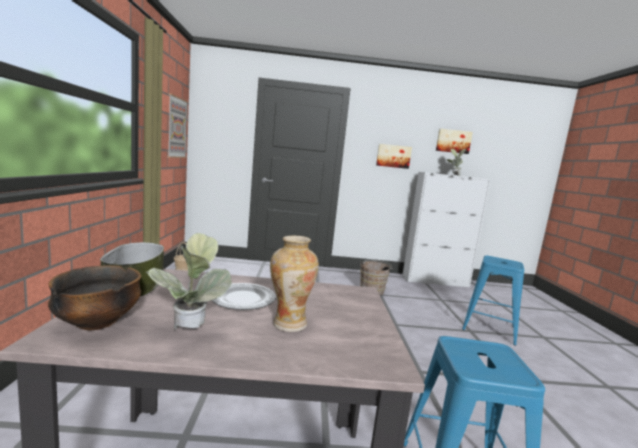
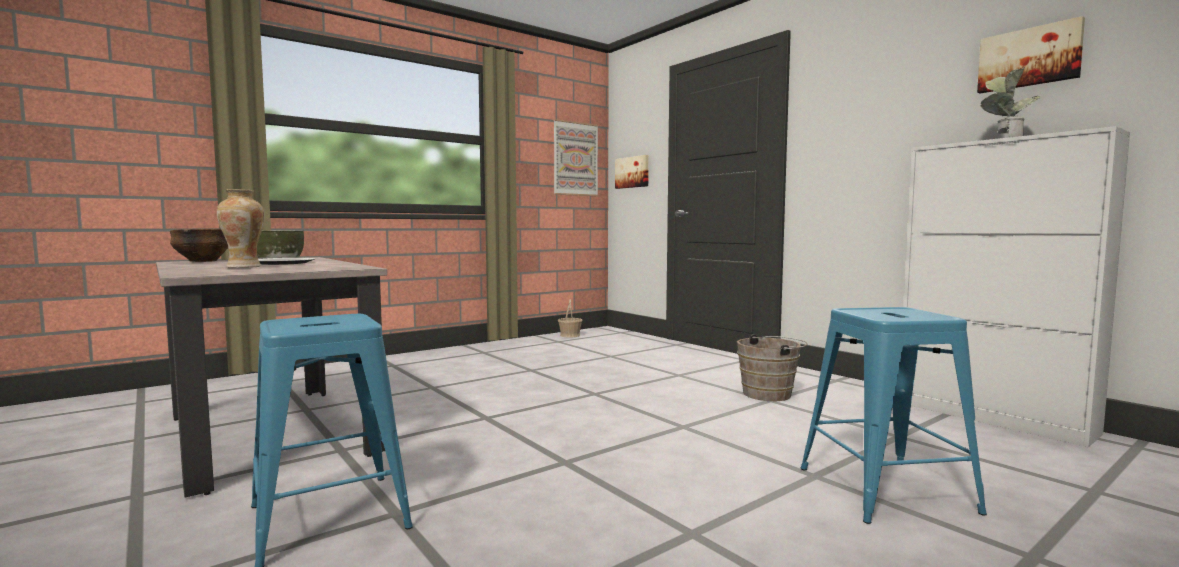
camera: 55 degrees right, 5 degrees down
(189, 333) = (203, 264): potted plant -> none
(393, 156) = (878, 131): picture -> picture (632, 172)

